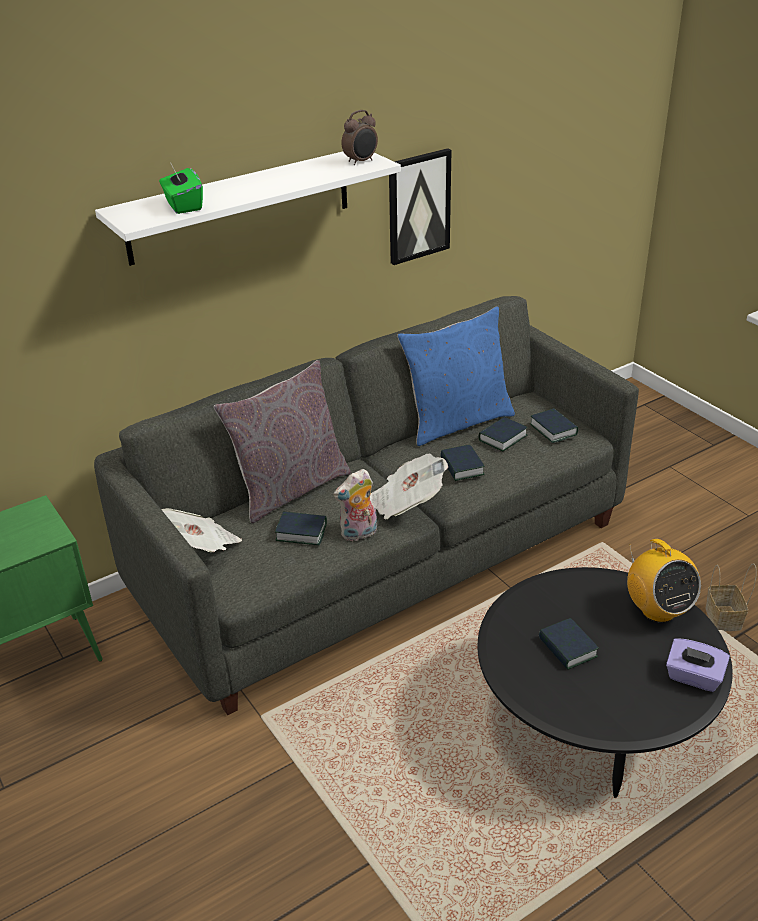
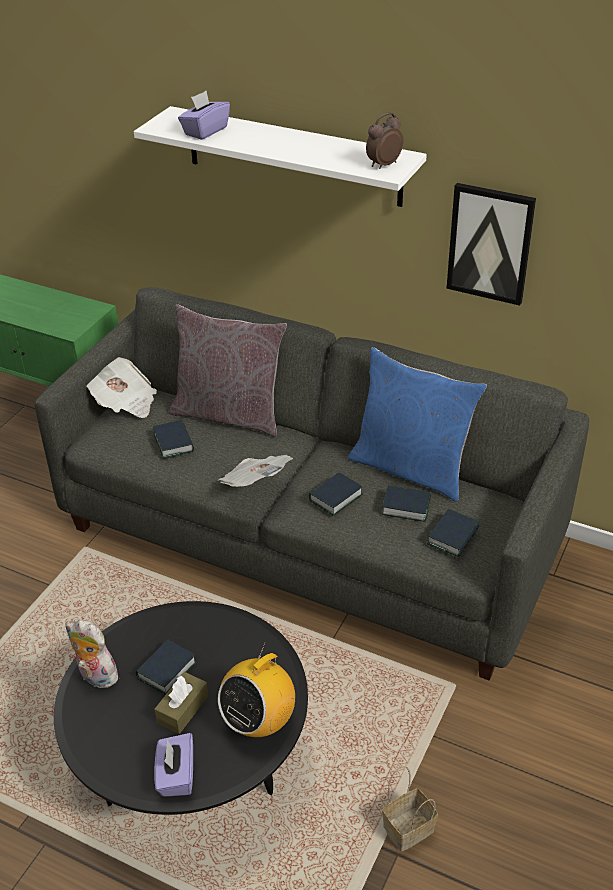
camera: 60 degrees right, 5 degrees up
(183, 205) = (205, 131): green tissue box -> purple tissue box
(359, 534) = (196, 475): plush toy -> plush toy (95, 676)
(361, 162) = (383, 165): alarm clock -> alarm clock turned 120 degrees clockwise
(619, 651) = (182, 709): none -> brown tissue box

